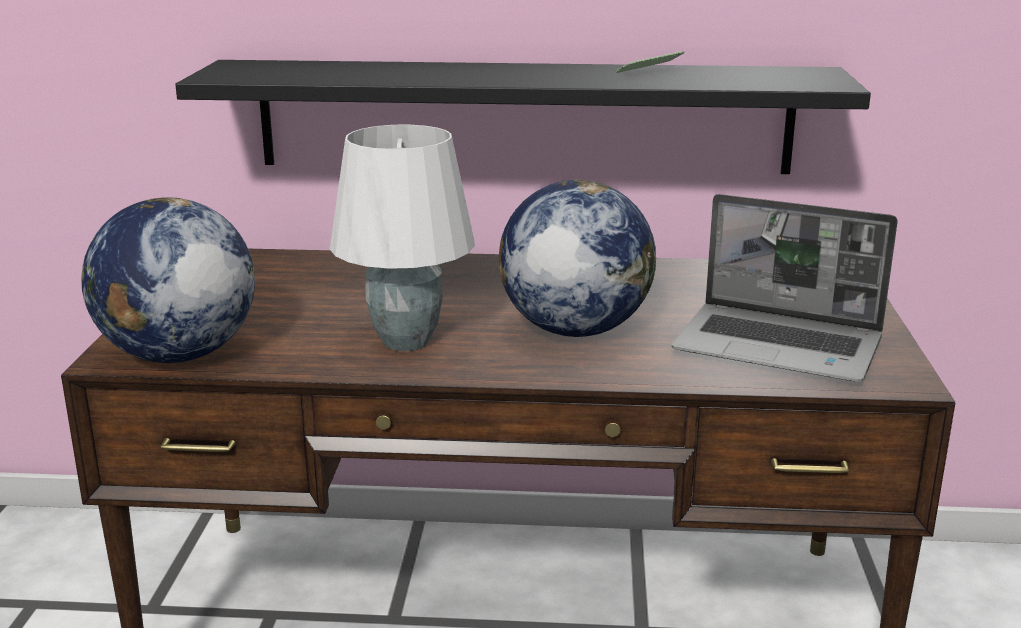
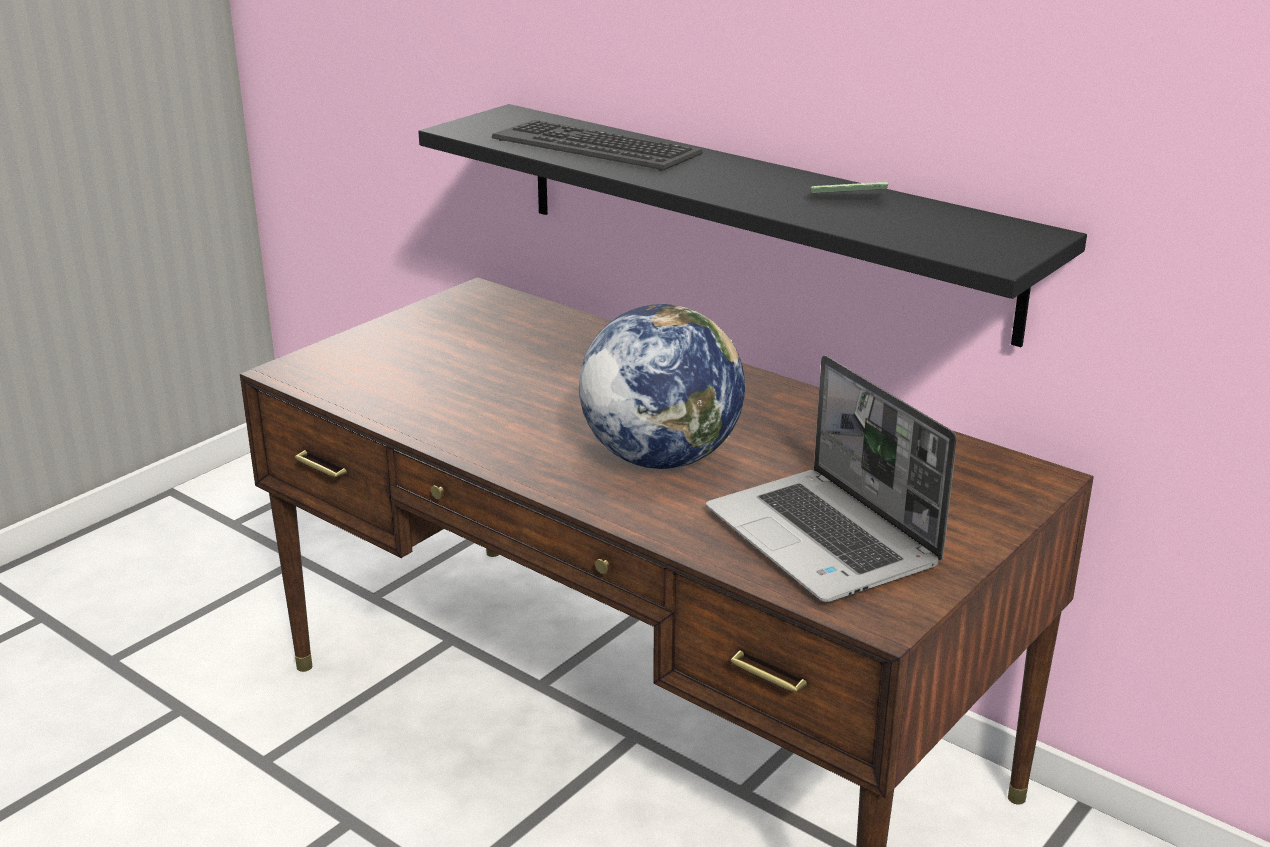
camera: 35 degrees right, 5 degrees up
(177, 356) = (330, 382): globe -> none
(375, 72) = (596, 146): none -> keyboard
(408, 342) = (508, 424): white table lamp -> none

